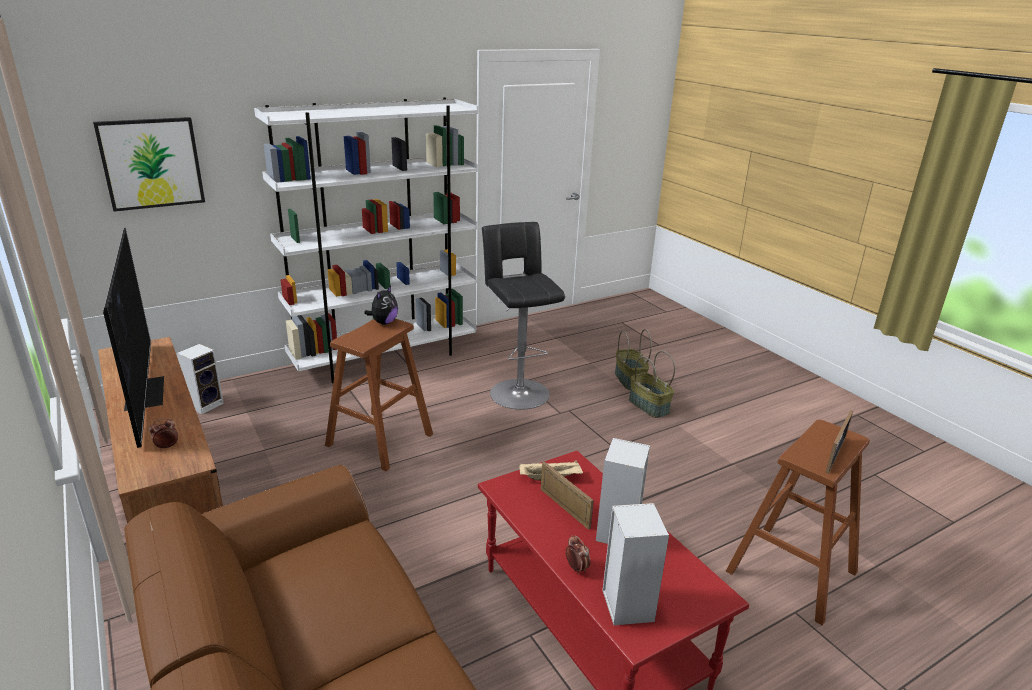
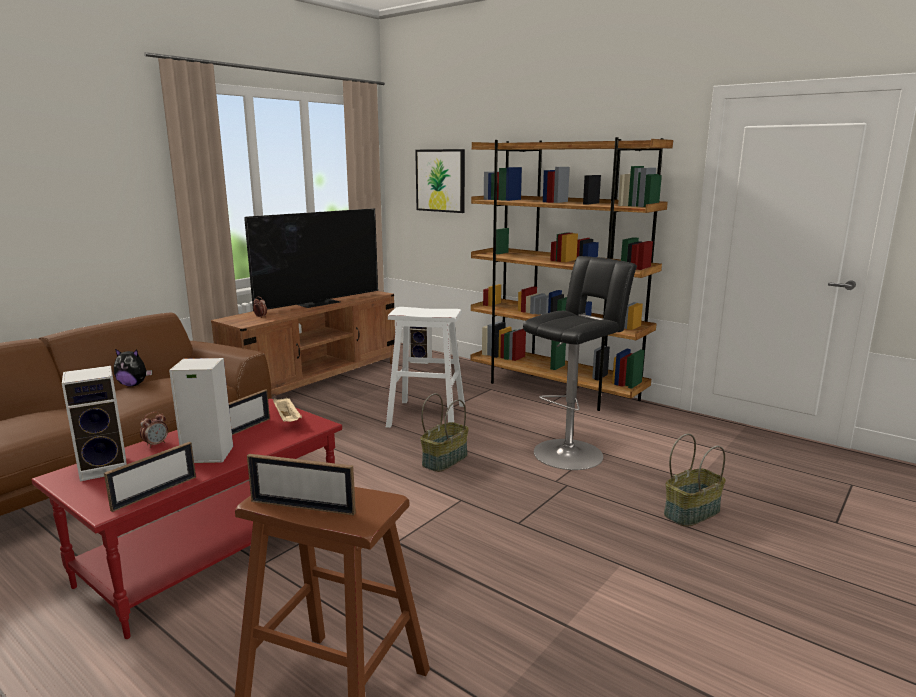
camera: 70 degrees right, 10 degrees down
(380, 439) = (427, 415): brown stool -> white stool
(383, 322) = (446, 311): plush toy -> plush toy (133, 385)
(385, 357) = (555, 389): white bookcase -> brown bookcase
(648, 406) = (641, 535): basket -> basket (444, 460)
(693, 566) = (155, 493): none -> picture frame

